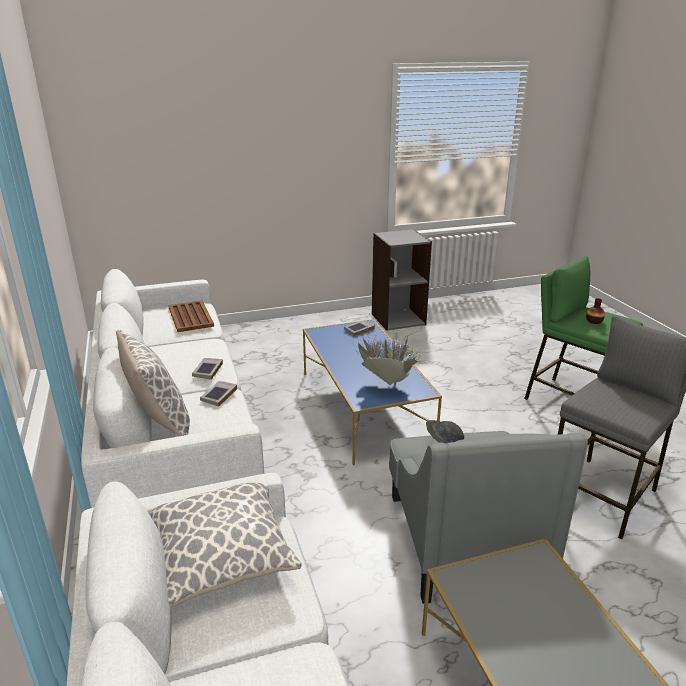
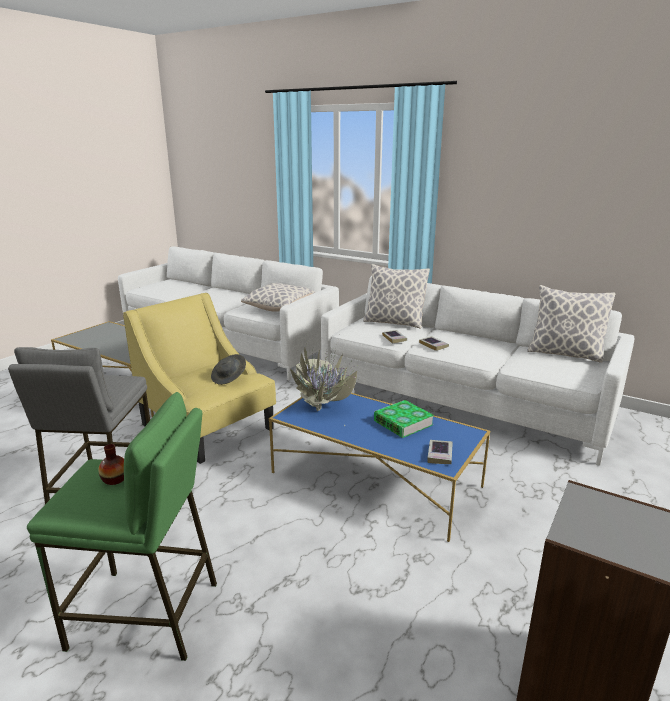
camera: 140 degrees right, 5 degrees down
(145, 321) = (564, 354): none -> pillow
(190, 316) = (551, 368): brown tray -> none
(346, 352) = (403, 423): none -> book
(463, 538) = (208, 426): grey armchair -> yellow armchair

